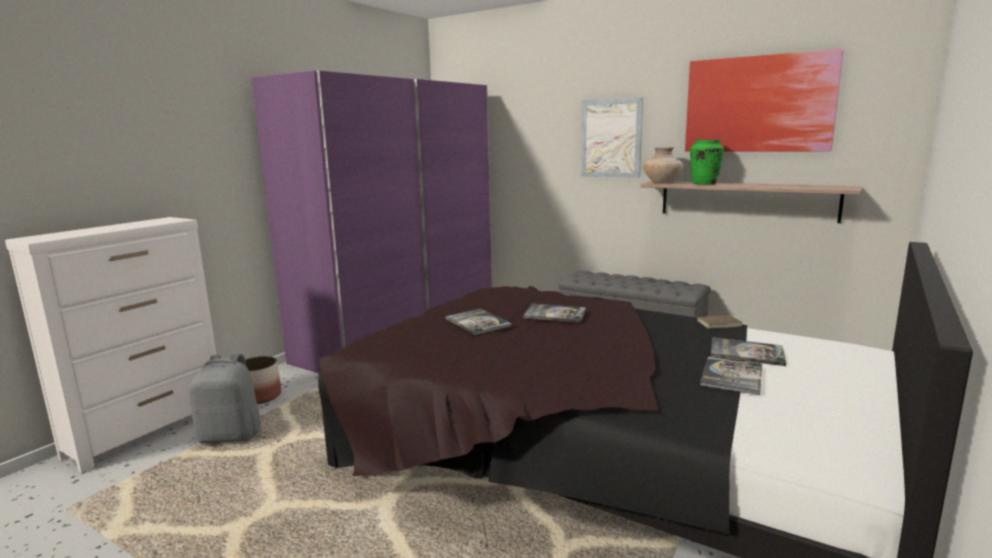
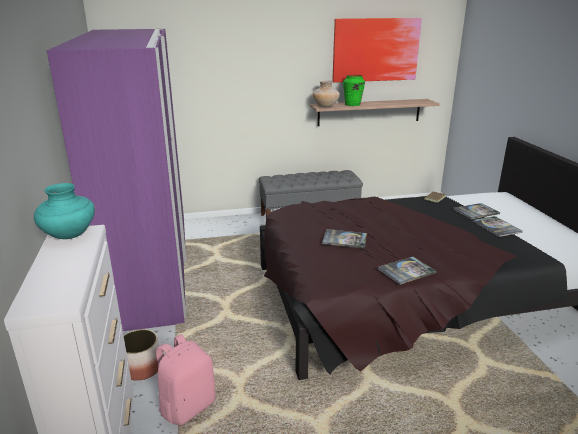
camera: 45 degrees left, 10 degrees up
(163, 219) = (69, 234): none -> turquoise vase
(231, 435) = (187, 406): grey backpack -> pink backpack
(555, 314) = (367, 218): book -> book (406, 271)
(611, 138) = (277, 74): picture -> none

